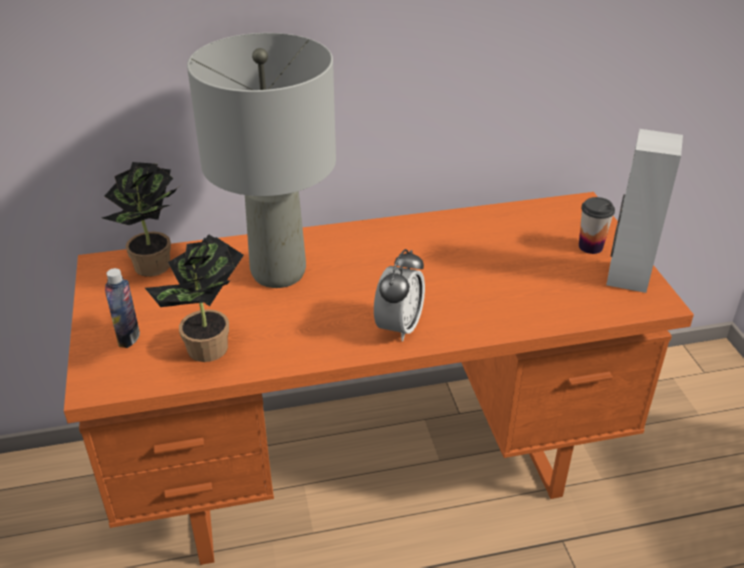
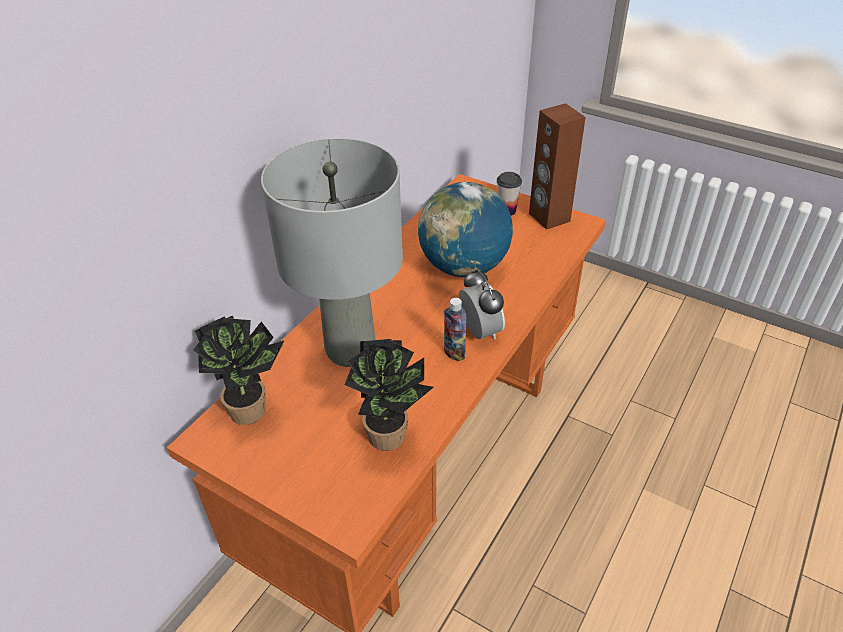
camera: 45 degrees left, 5 degrees up
(129, 338) = (318, 473): bottle -> bottle (454, 353)
(469, 269) = (464, 267): none -> globe
(627, 276) = (548, 217): white speaker -> brown speaker

